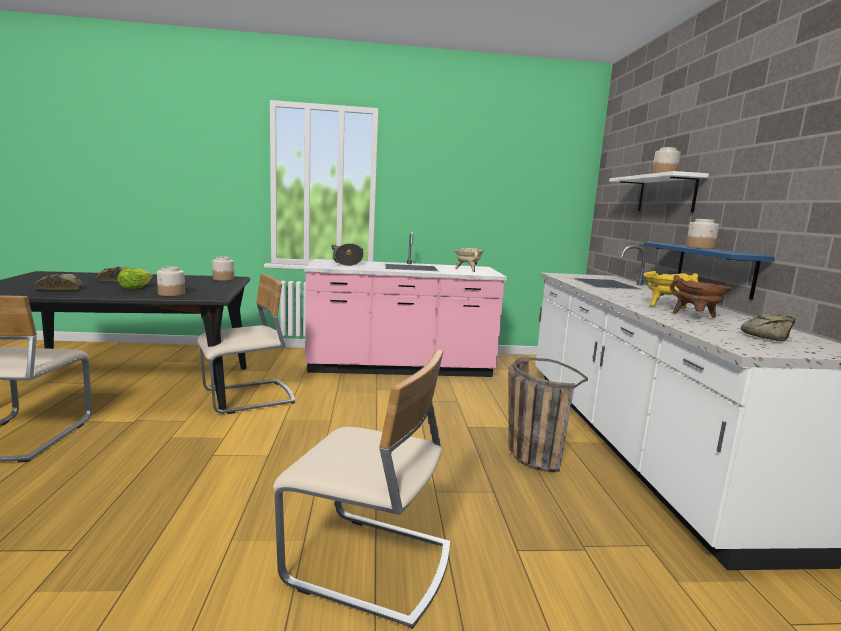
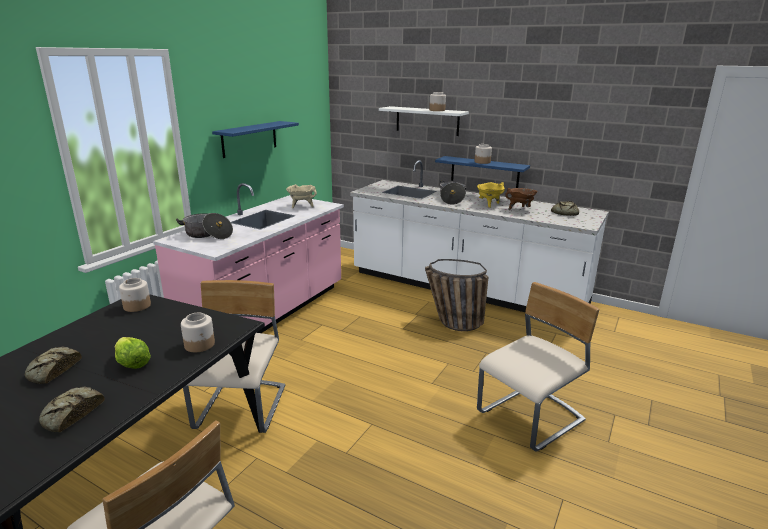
camera: 55 degrees left, 10 degrees up
(459, 201) = (249, 139): none -> blue shelf
(630, 294) = (451, 199): none -> cooking pot

